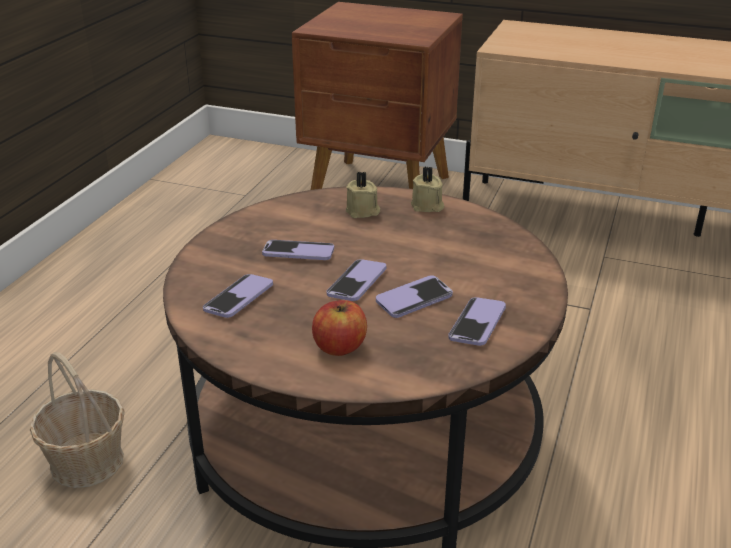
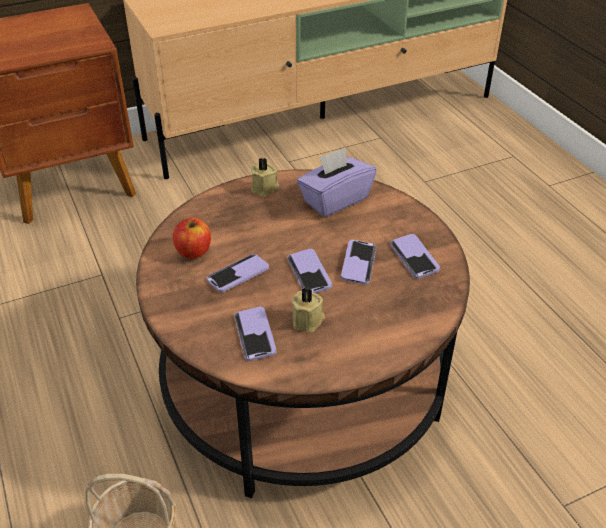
camera: 45 degrees left, 10 degrees up
(339, 347) = (368, 325): apple -> apple (193, 251)
(363, 212) = (230, 216): beige candle -> beige candle (308, 320)
(478, 243) = (335, 200): none -> purple tissue box

